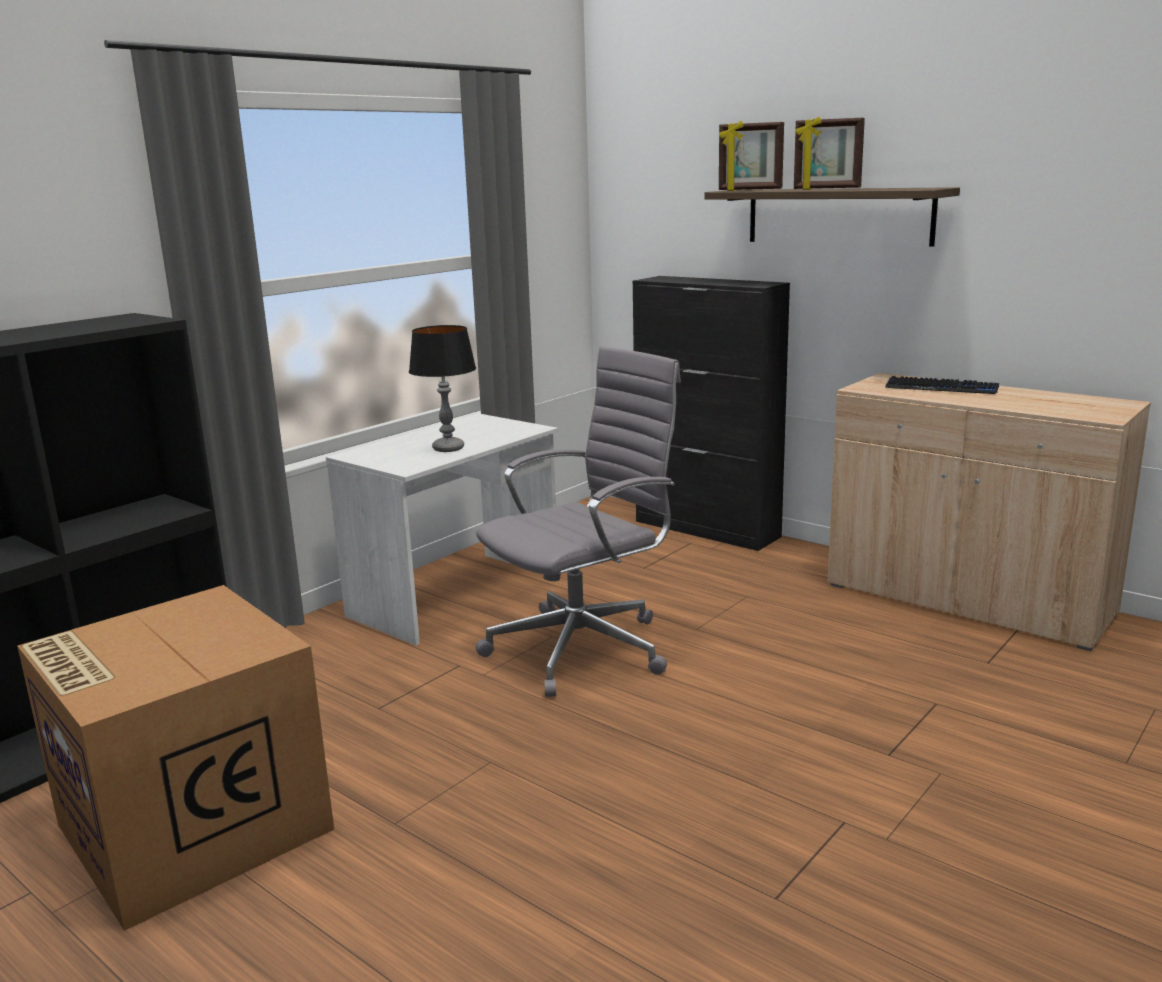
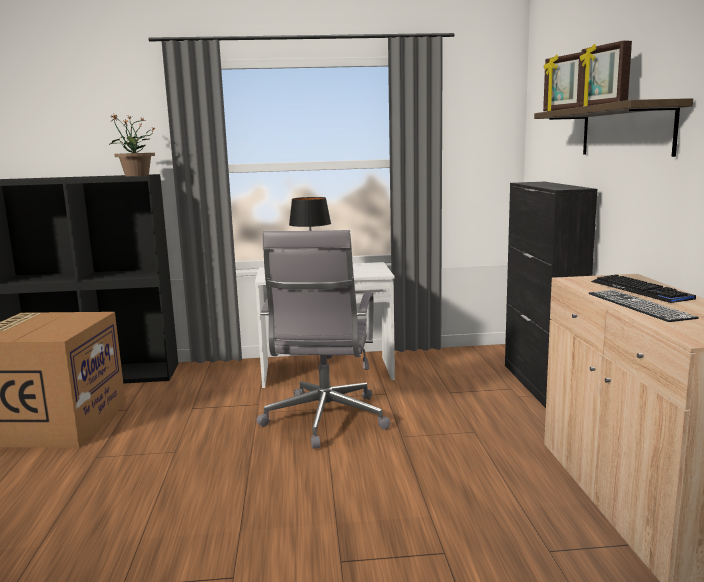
camera: 45 degrees right, 5 degrees down
(134, 320) = (136, 175): none -> potted plant
(584, 648) = (324, 420): grey office chair -> grey office chair turned 90 degrees clockwise
(986, 401) = (638, 305): none -> keyboard

